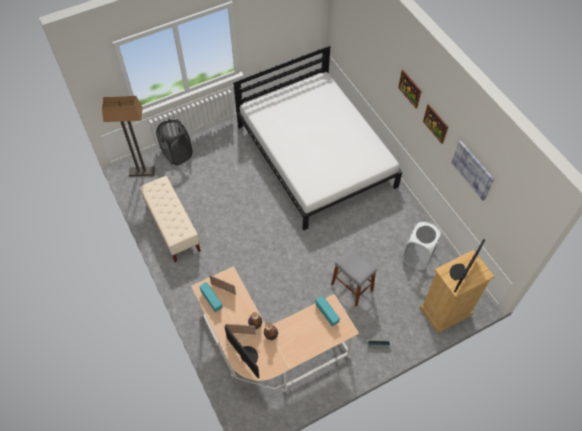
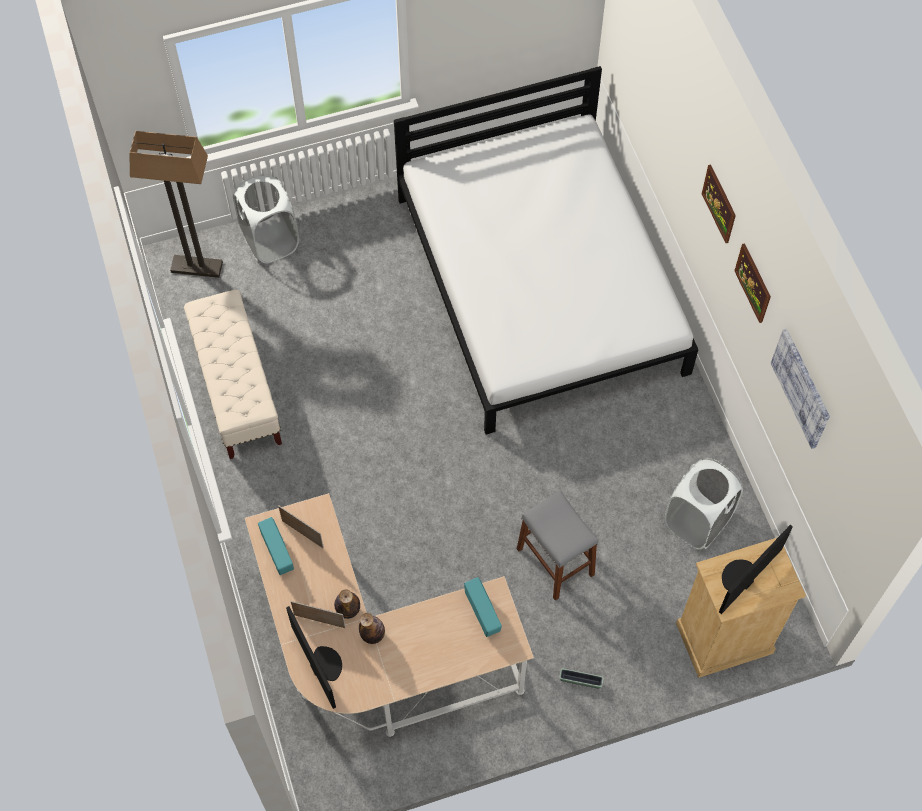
camera: 10 degrees right, 5 degrees up
(177, 154) = (270, 241): black laundry basket -> white laundry basket

